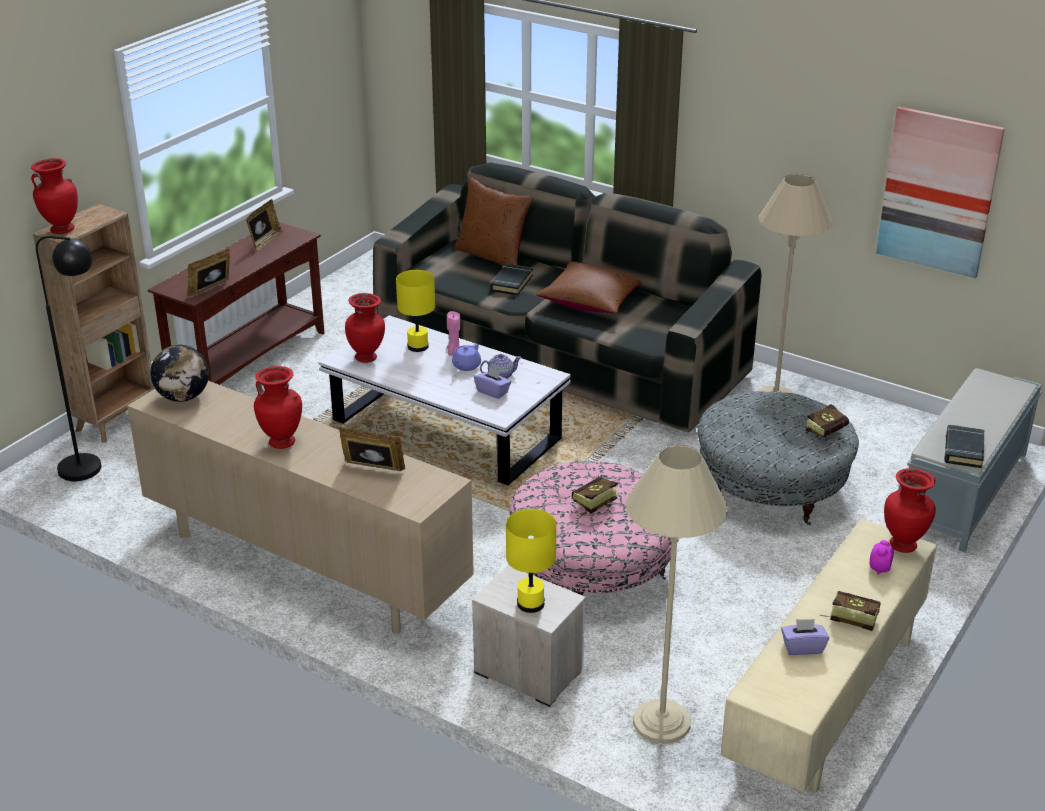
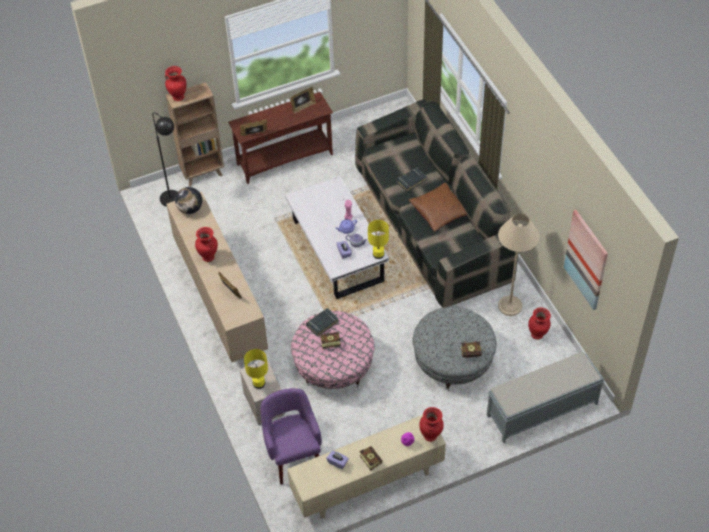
camera: 35 degrees right, 20 degrees up
(367, 358) = (307, 202): red vase -> red vase (537, 335)
(418, 346) = (336, 205): yellow table lamp -> yellow table lamp (378, 254)
(492, 256) = (420, 155): brown pillow -> none
(661, 722) = (293, 455): beige floor lamp -> purple armchair
(963, 450) = (516, 399): black book -> black book (322, 323)

